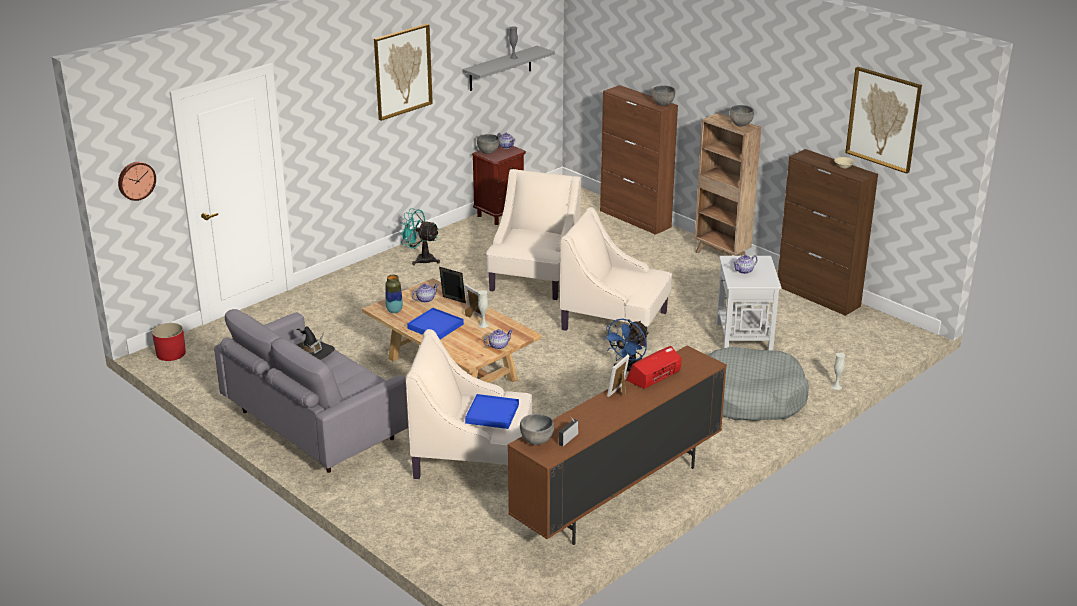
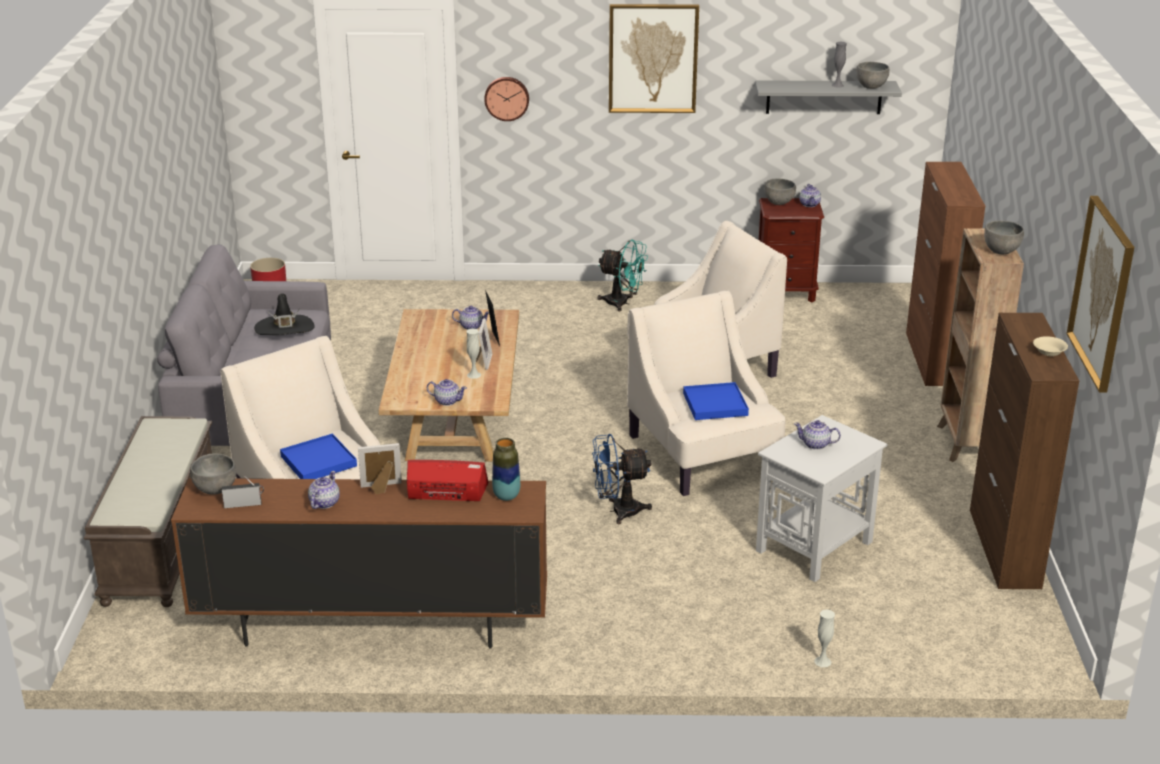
camera: 45 degrees right, 0 degrees up
(136, 180) = (262, 87): wall clock -> wall clock (507, 98)
(394, 310) = (425, 324): vase -> vase (506, 496)
(415, 527) = (161, 543): none -> brown bench
(421, 259) = (622, 303): turquoise fan -> turquoise fan turned 135 degrees clockwise
(435, 326) = (430, 355): blue tray -> blue tray (715, 404)
(607, 414) = (324, 503): none -> teapot
(663, 104) = (967, 198): grey bowl -> grey bowl (871, 87)
(748, 398) = (691, 612): grey dog bed -> none

